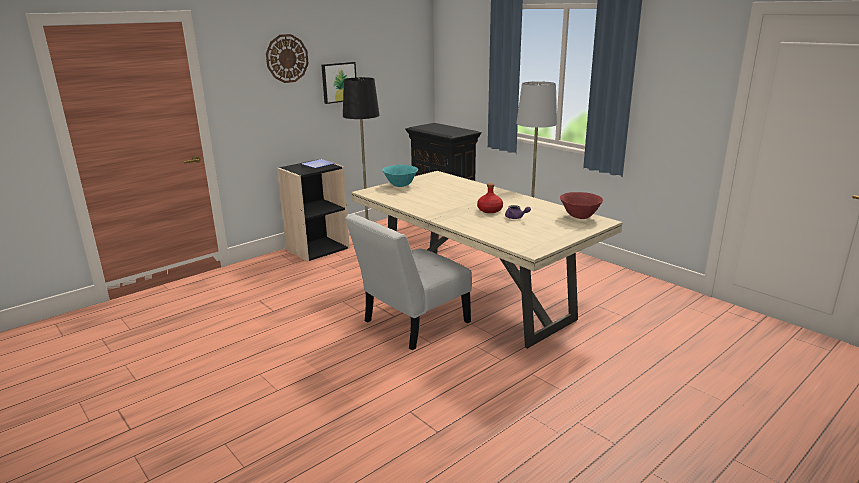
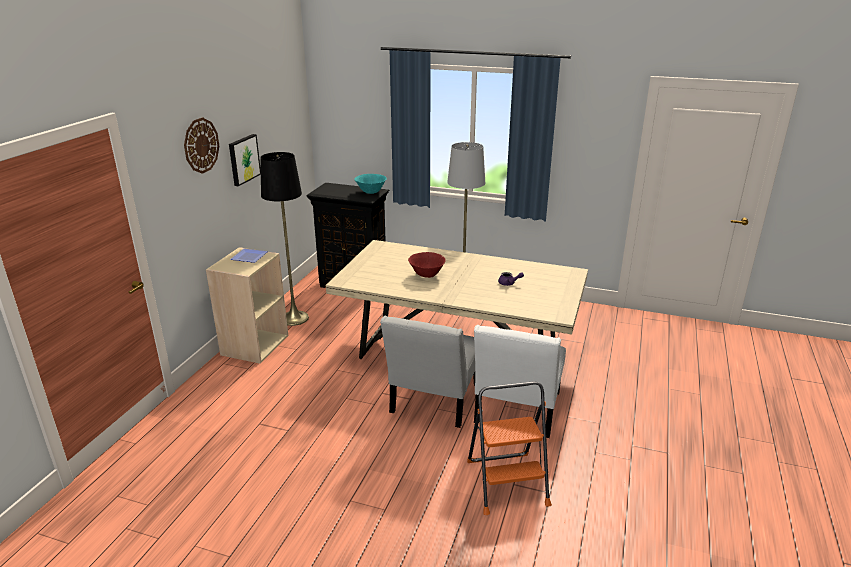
camera: 30 degrees left, 5 degrees up
(318, 248) = (255, 344): black bookcase -> beige bookcase
(400, 186) = (364, 266): turquoise bowl -> turquoise bowl (371, 192)
(407, 405) = (506, 479): none -> orange step ladder
(482, 353) = (516, 411): none -> white chair
(490, 210) = (478, 279): red bottle -> none
(579, 217) = (554, 271): red bowl -> red bowl (426, 275)

